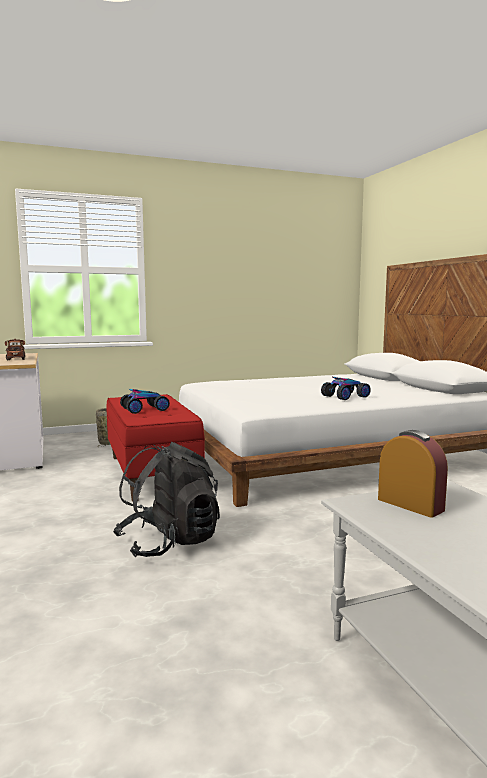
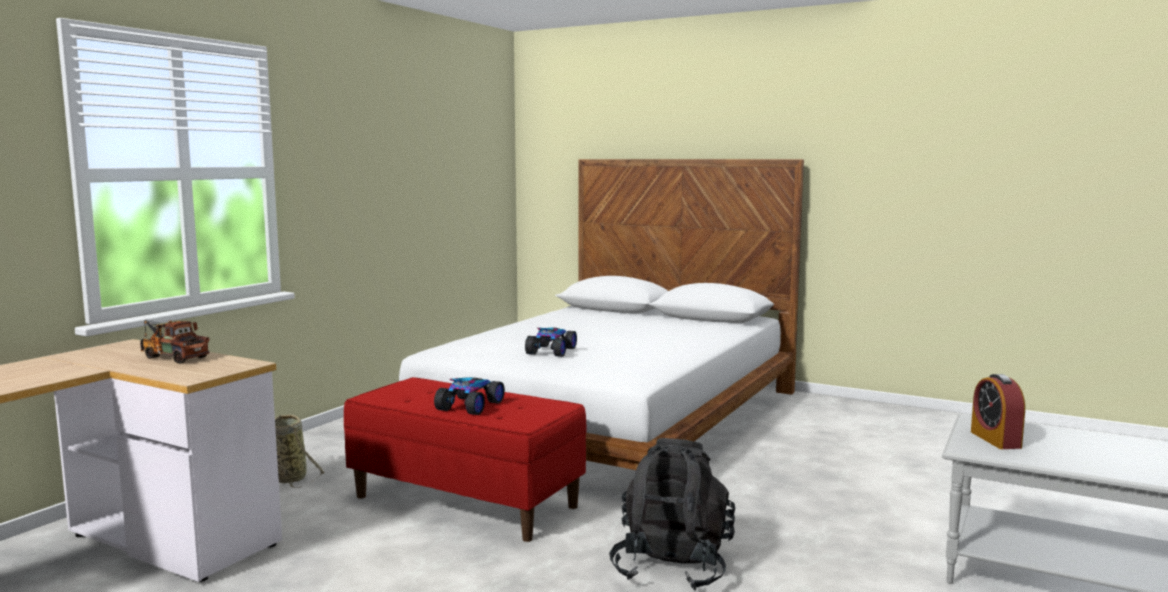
camera: 40 degrees left, 0 degrees up
(346, 396) = (668, 343): toy car -> toy car (552, 351)
(410, 505) = (995, 439): alarm clock -> alarm clock turned 105 degrees counterclockwise

